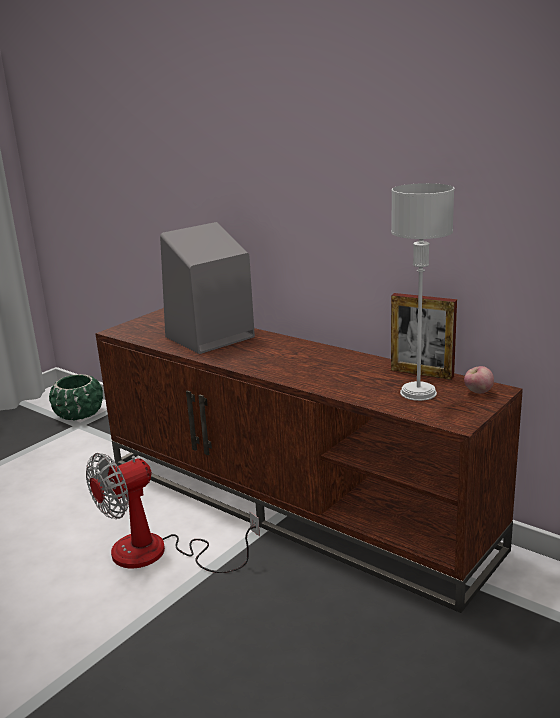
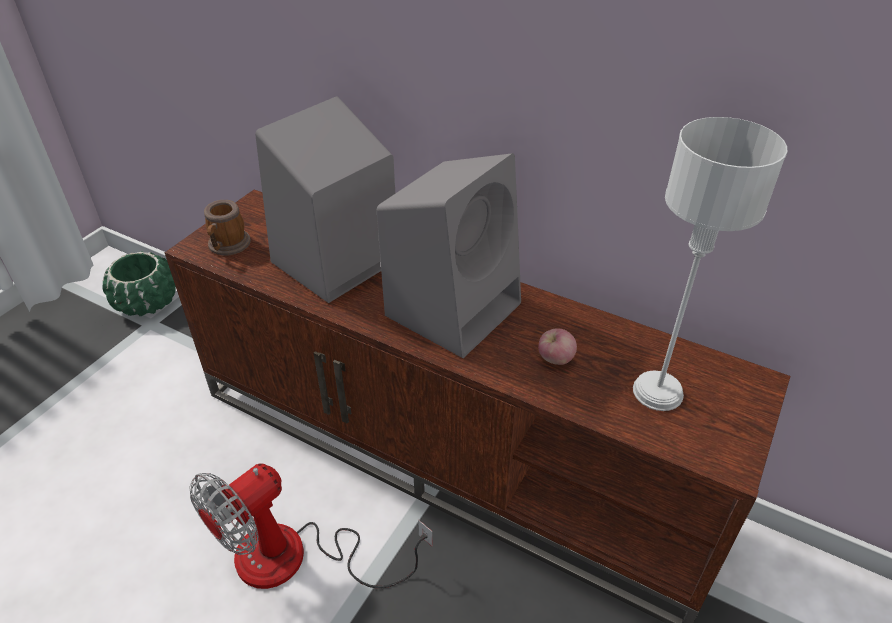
camera: 10 degrees left, 20 degrees up
(138, 331) = (228, 246): none -> mug
(286, 356) = (454, 307): none -> grey speaker
(422, 373) = (649, 344): picture frame -> none
(478, 392) = (736, 388): apple -> apple (555, 359)

